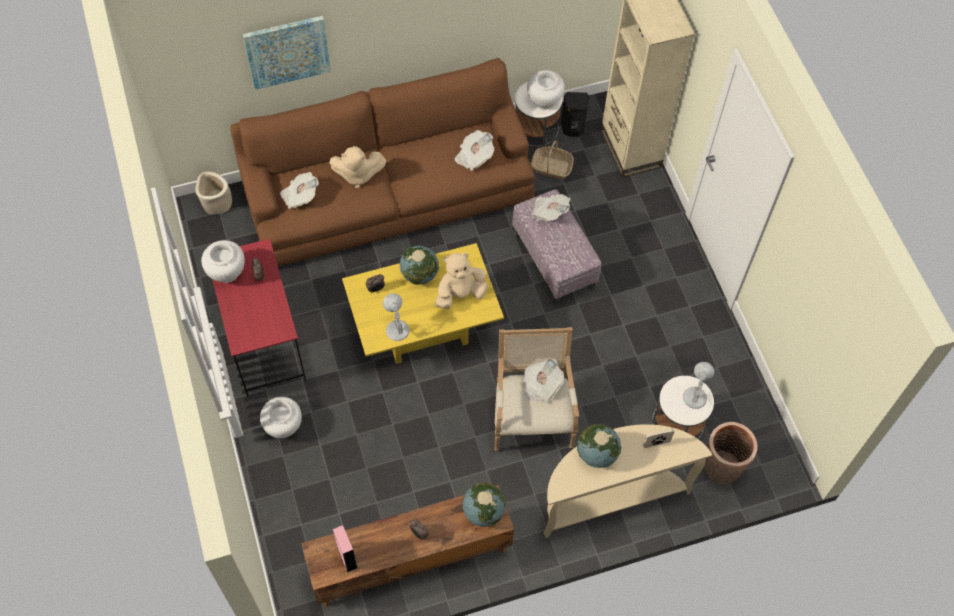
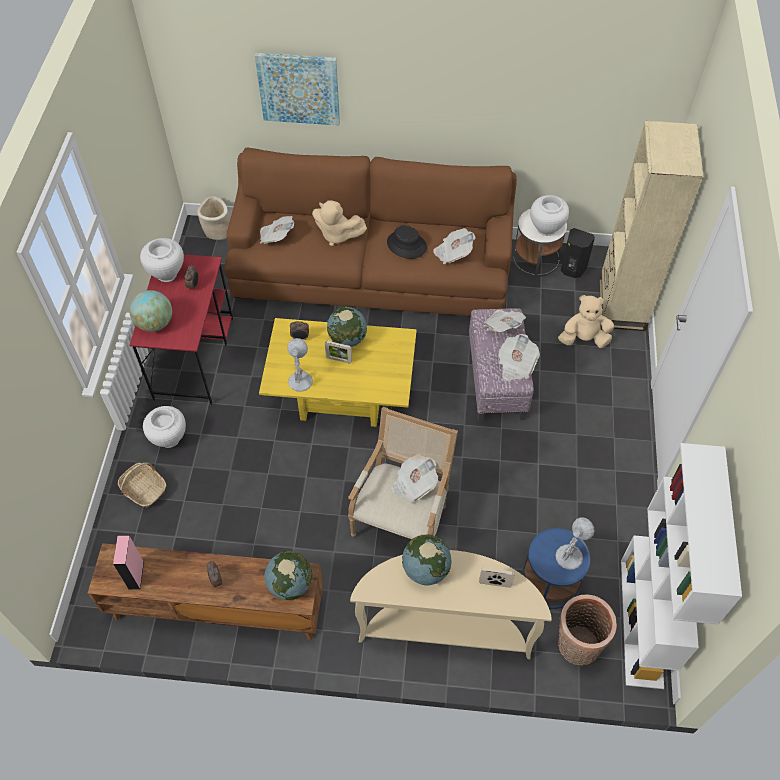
camera: 25 degrees right, 5 degrees down
(244, 326) = (155, 323): none -> globe
(422, 297) = (339, 359): none -> picture frame
(427, 163) = (406, 245): none -> black hat
(460, 294) = (376, 369): beige plush toy -> beige plush toy (584, 339)
(551, 167) = (535, 296): basket -> basket (144, 489)
(577, 245) = (515, 365): none -> newspaper
(677, 423) = (549, 581): white side table -> blue side table
(764, 428) = (642, 623): none -> white bookcase

